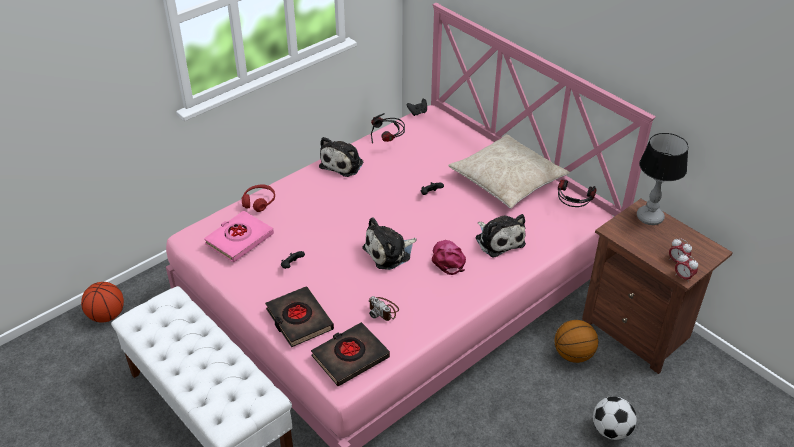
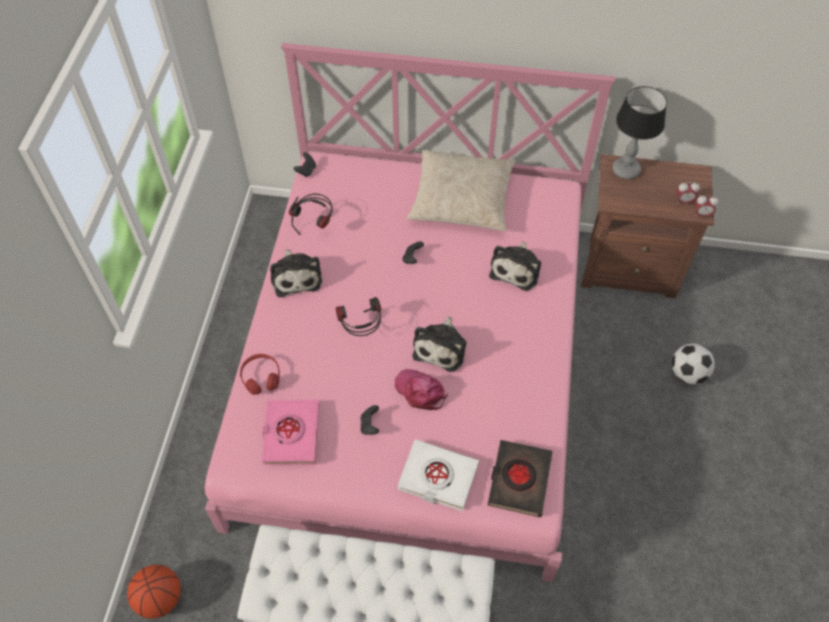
camera: 40 degrees left, 15 degrees up
(299, 320) = (437, 477): black book -> white book
(383, 310) = (498, 411): camera -> none
(448, 259) = (497, 318): pink cap -> pink cap (420, 391)
(498, 240) = (516, 269): plush toy -> plush toy turned 90 degrees clockwise
(572, 209) = (542, 196): headphones -> headphones (361, 329)
(573, 355) = (604, 325): basketball -> none

